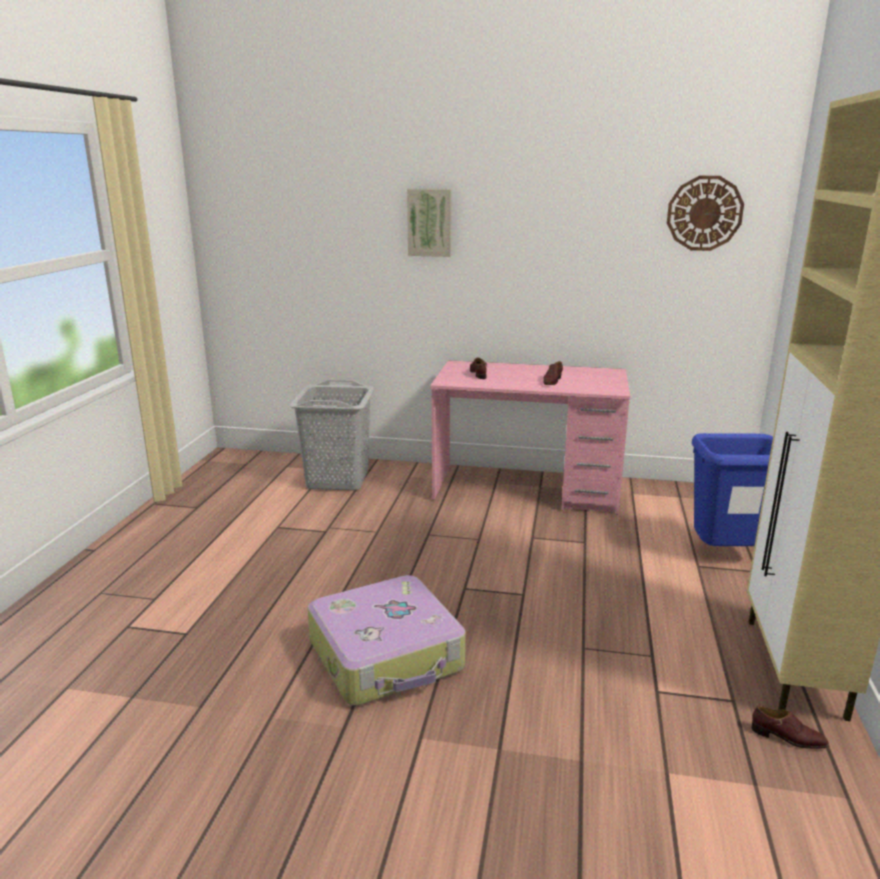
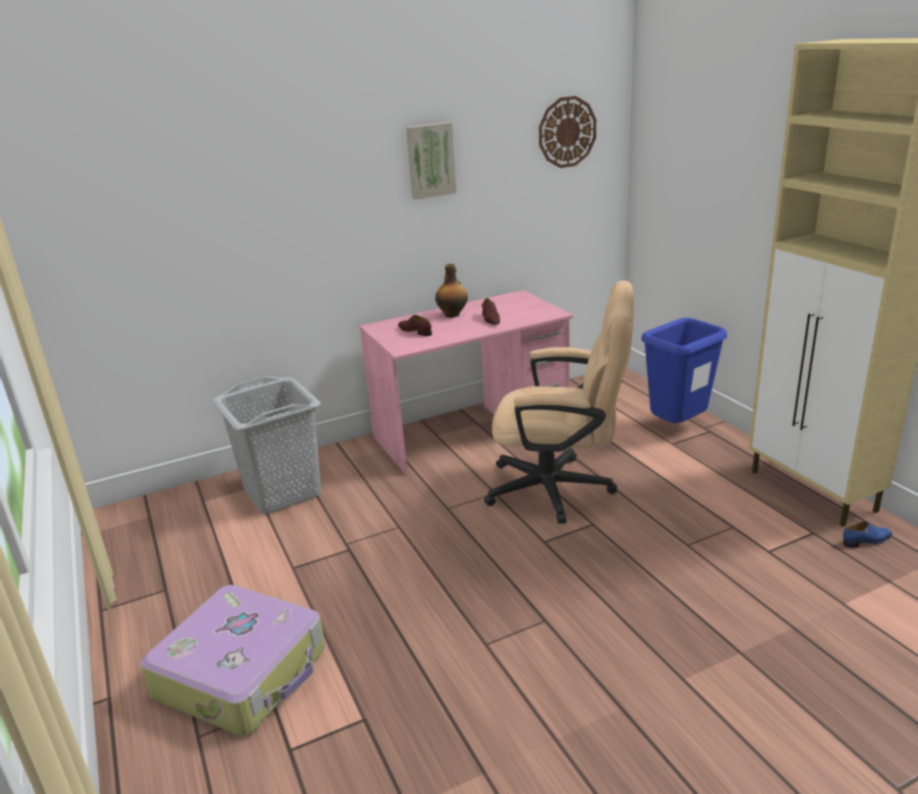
camera: 35 degrees left, 5 degrees up
(387, 656) = (568, 631): suitcase -> suitcase (243, 672)
(430, 222) = (316, 180): picture -> picture (430, 160)
(529, 371) = (453, 315): none -> bottle
(536, 559) = (561, 489): none -> beige office chair
(788, 738) = (867, 541): brown shoe -> blue shoe

